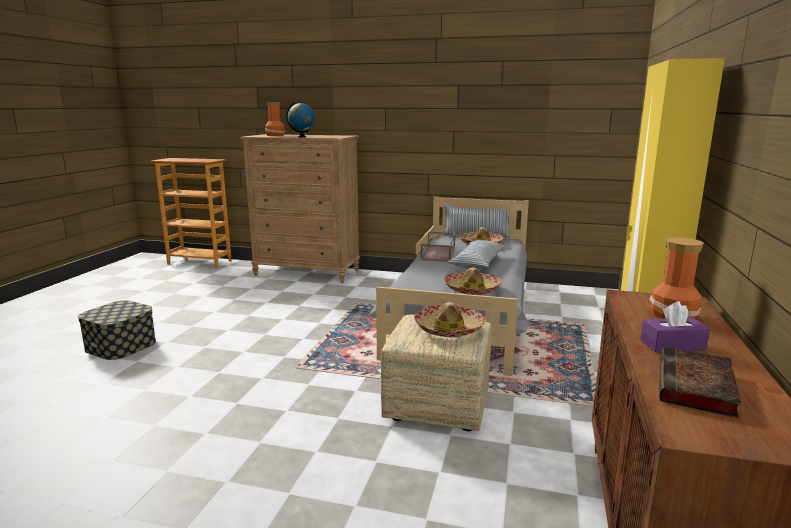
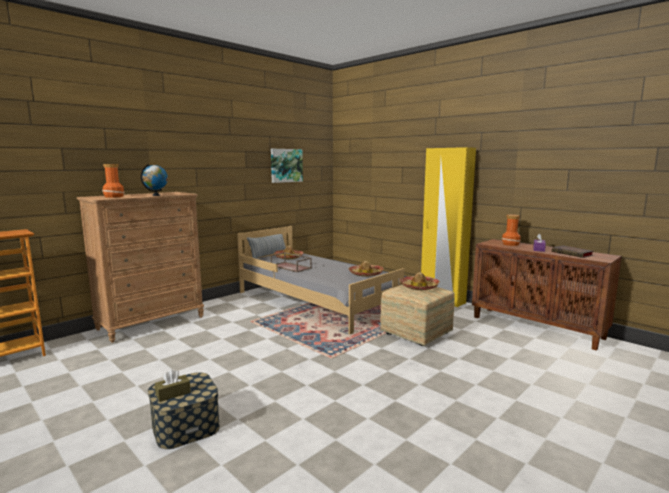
camera: 60 degrees left, 5 degrees down
(107, 310) = (173, 393): none -> brown tissue box
(477, 263) = (323, 265): pillow -> none
(529, 106) = (286, 165): none -> picture

